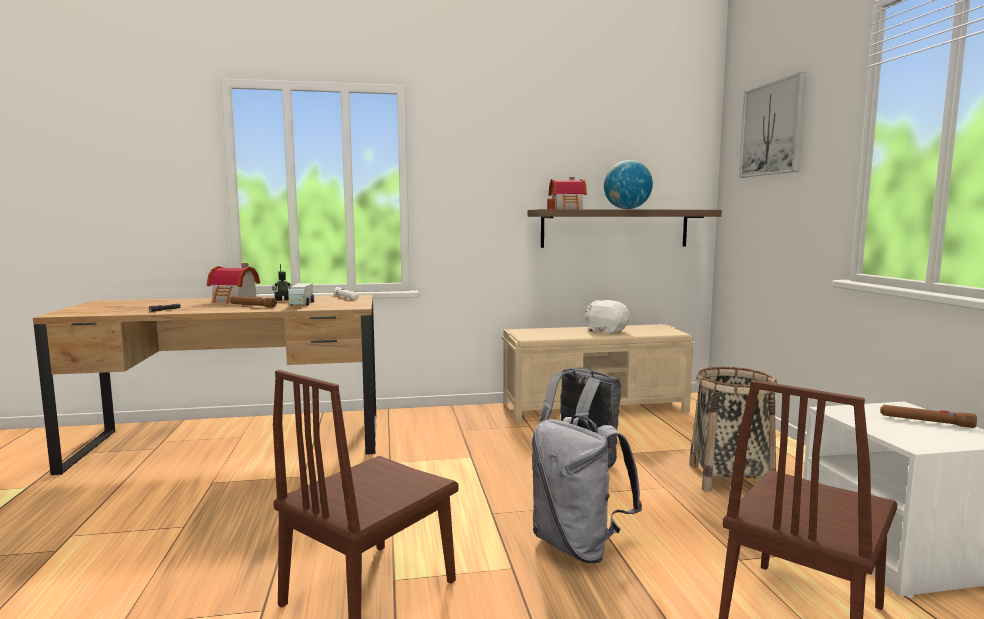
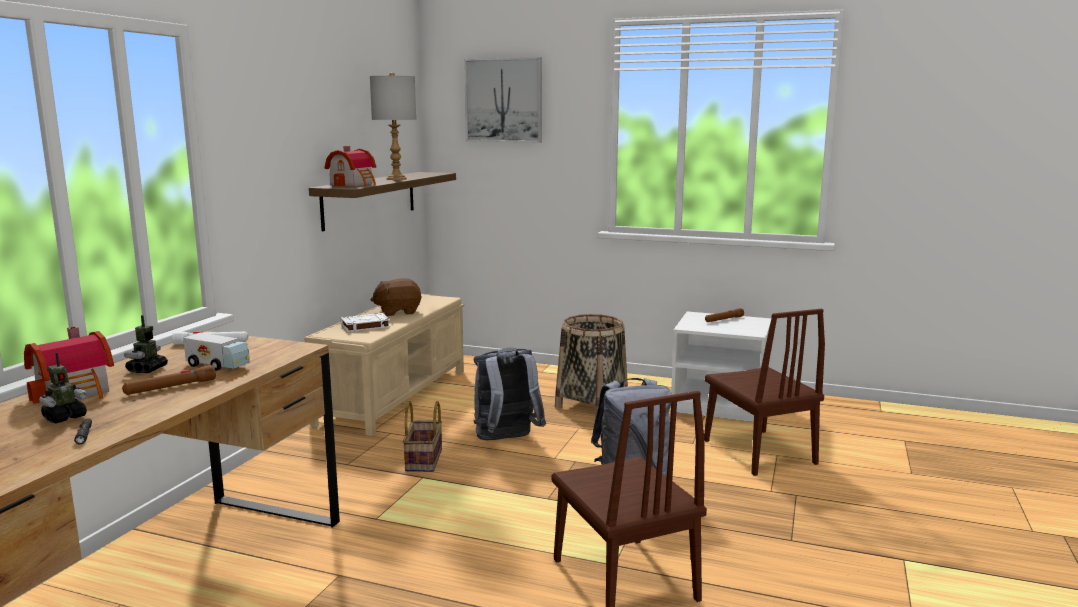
camera: 60 degrees left, 5 degrees up
(192, 305) = (65, 417): none -> toy robot
(499, 449) = (424, 461): none -> basket
(554, 332) = (365, 326): none -> white book
(606, 331) = (398, 312): white plush toy -> brown plush toy
(627, 209) = (396, 179): globe -> grey table lamp

